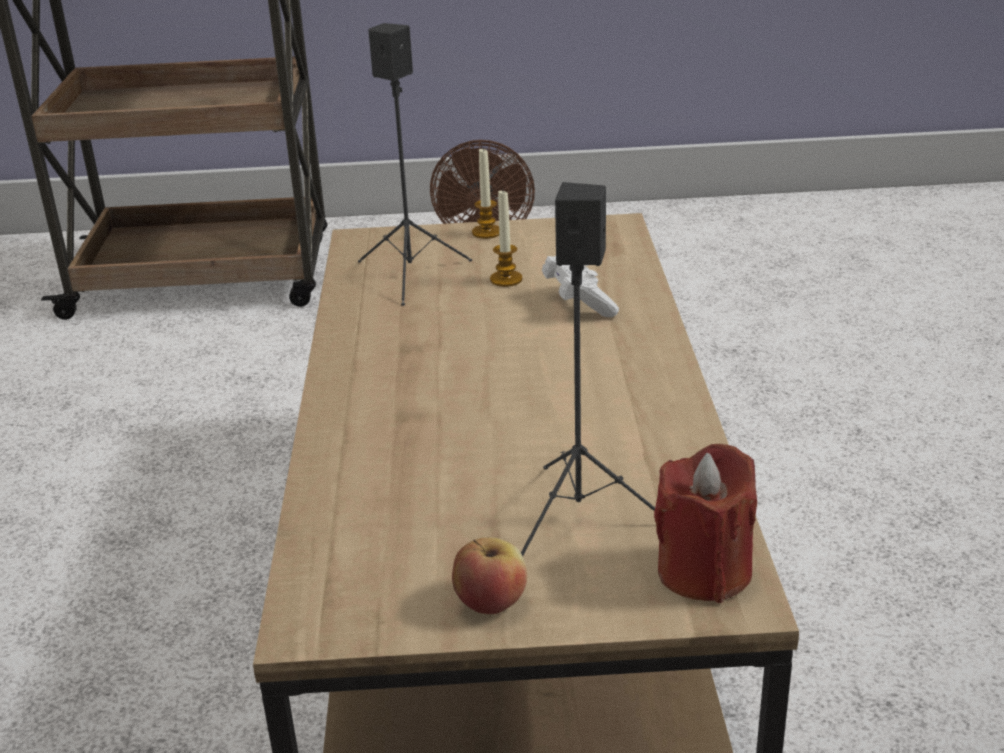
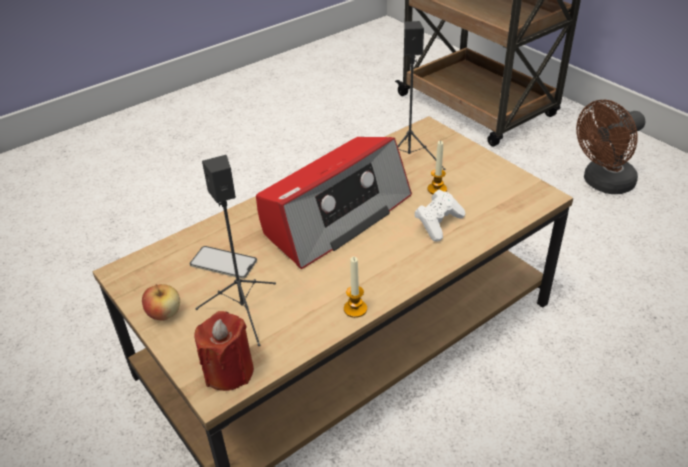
camera: 55 degrees right, 10 degrees up
(432, 501) = (223, 262): none -> phone
(454, 368) = (335, 215): none -> radio
(486, 232) = (480, 159): candle -> candle (355, 309)

